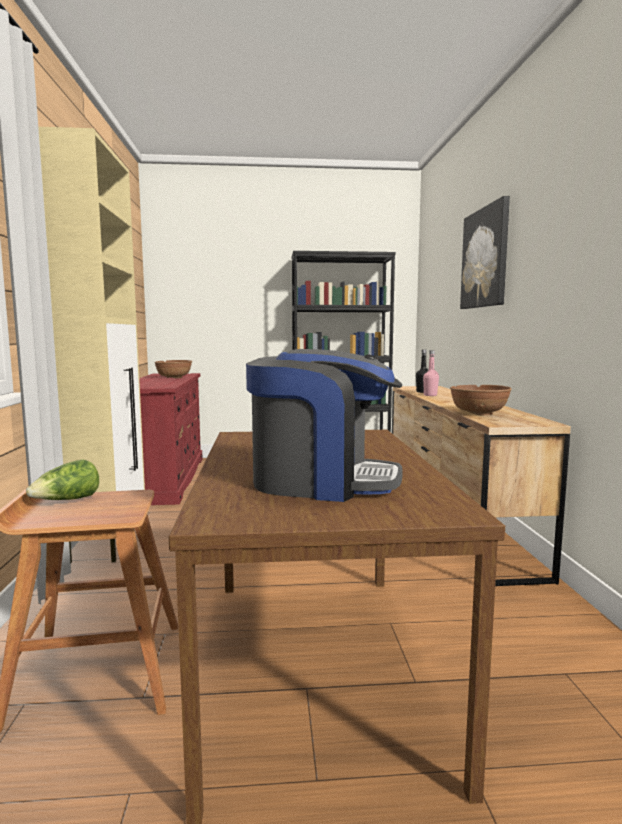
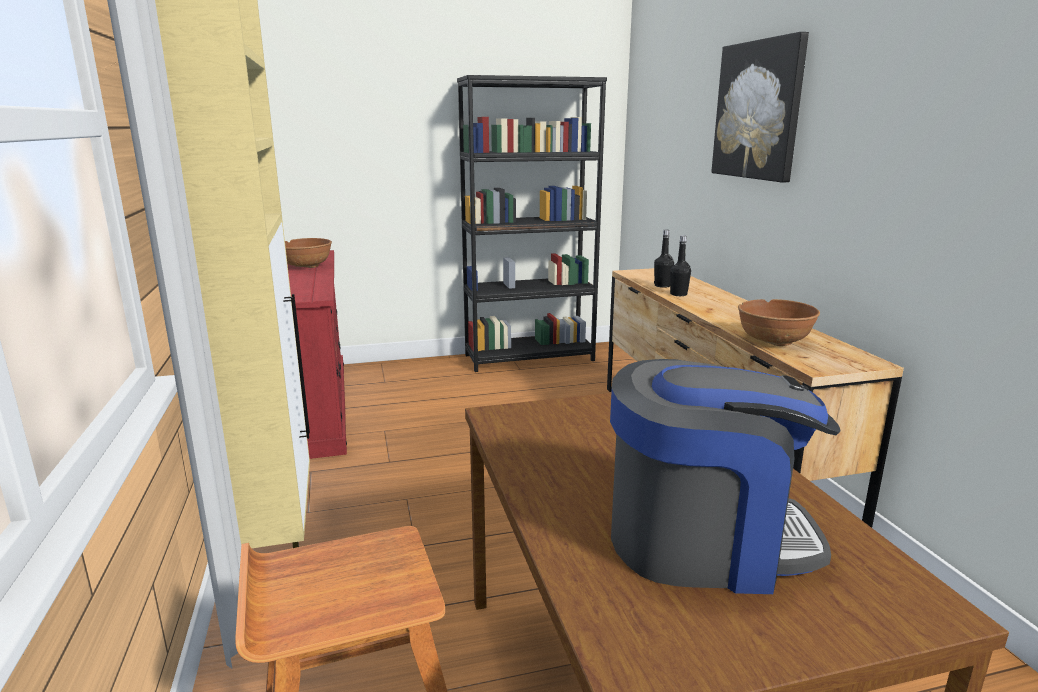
camera: 10 degrees left, 10 degrees up
(67, 501) = (306, 570): lettuce -> none
(430, 395) = (678, 294): pink bottle -> black bottle

